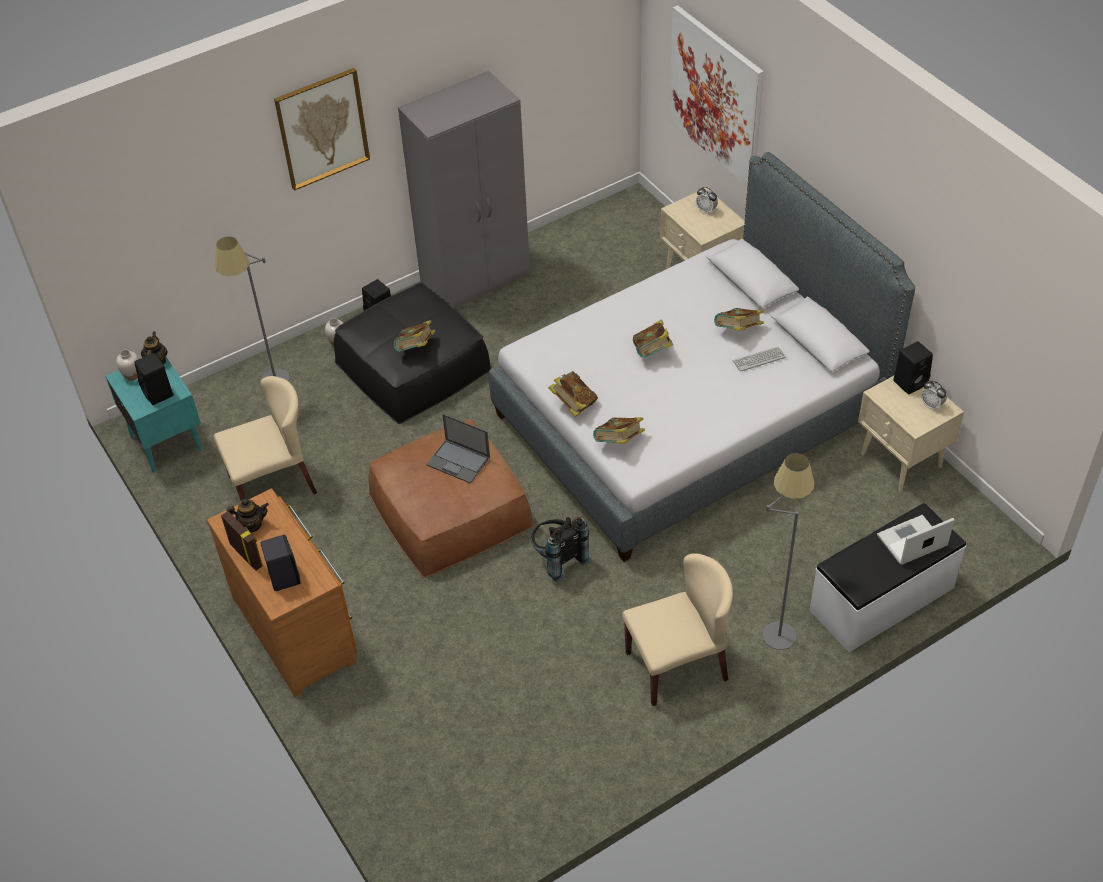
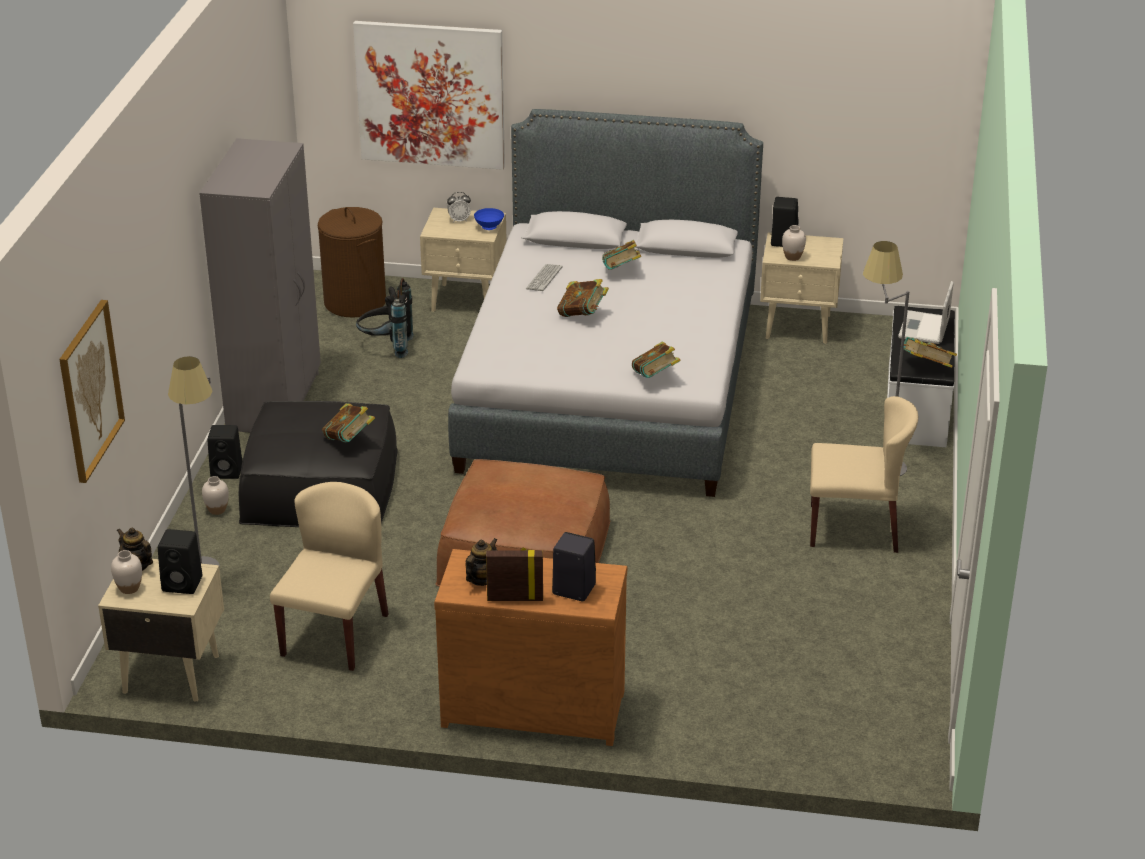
camera: 50 degrees left, 15 degrees down
(166, 442) = (170, 673): turquoise nightstand -> beige nightstand
(322, 128) = (162, 230): picture -> picture (90, 390)
(459, 461) = (522, 484): laptop -> none
(558, 559) = (664, 526): black backpack -> black backpack (386, 347)
(573, 404) = (580, 376): book -> book (926, 368)
(629, 230) = (355, 302): none -> brown laundry basket
(677, 665) = (854, 528): beige chair -> beige chair turned 75 degrees clockwise
(715, 230) = (489, 228): none -> blue bowl
(759, 359) = (666, 278): keyboard -> keyboard (544, 278)
(893, 402) = (792, 257): none -> white vase
(931, 405) = (818, 245): alarm clock -> none

